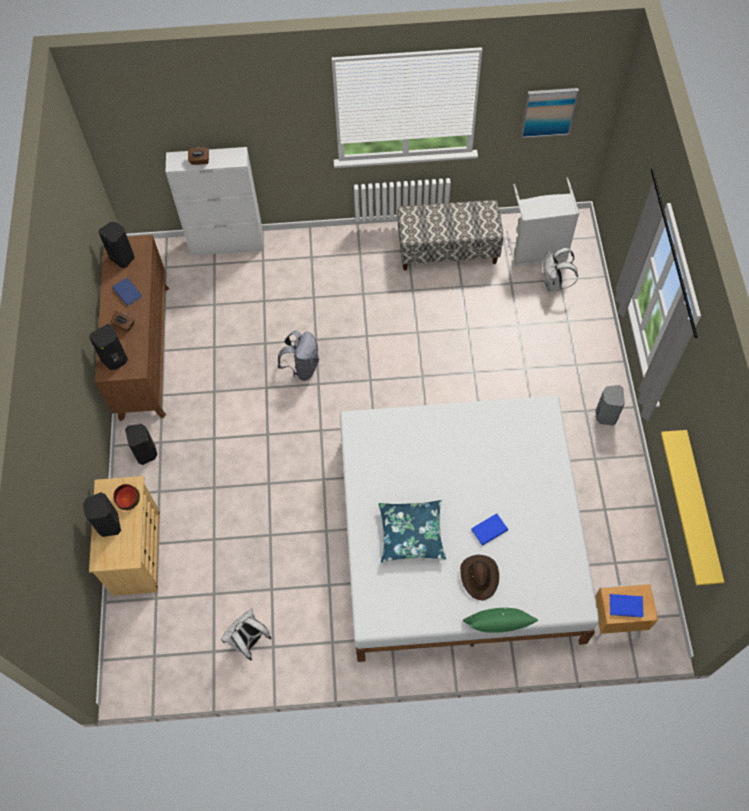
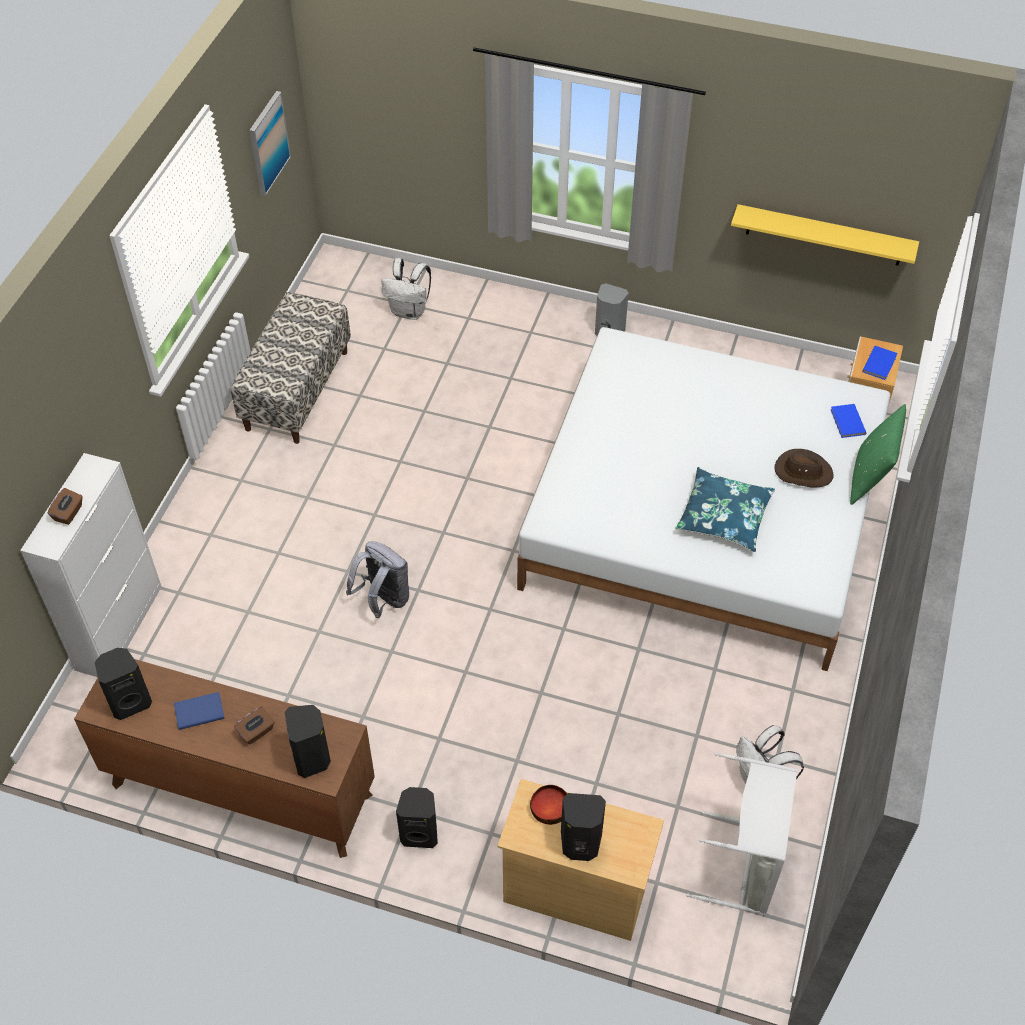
camera: 70 degrees left, 10 degrees down
(488, 529) = (746, 444): blue book -> blue book (847, 422)
(537, 251) = (354, 309): grey laundry basket -> grey laundry basket (745, 865)

